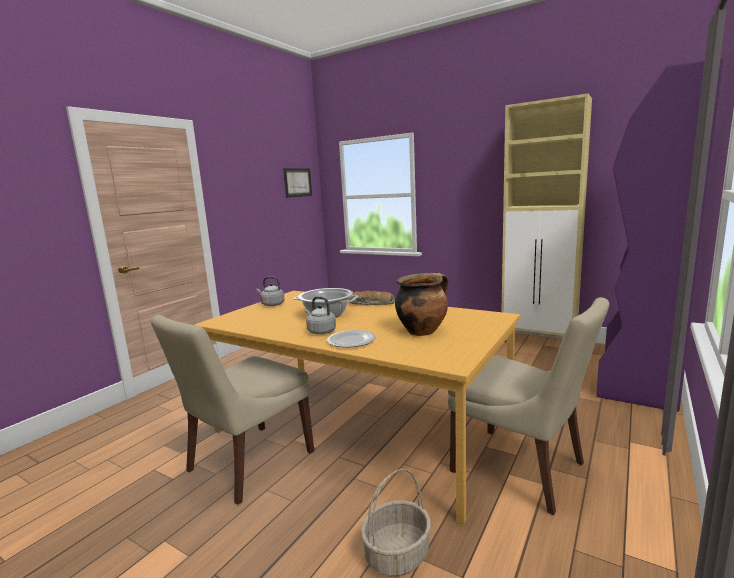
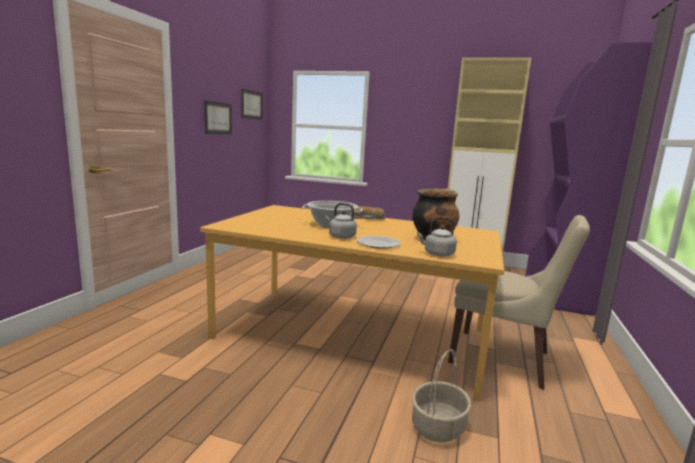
camera: 15 degrees left, 0 degrees up
(247, 463) = (259, 364): beige chair -> none
(257, 202) = (218, 118): none -> picture
(271, 304) = (265, 214): grey kettle -> grey kettle (437, 254)

